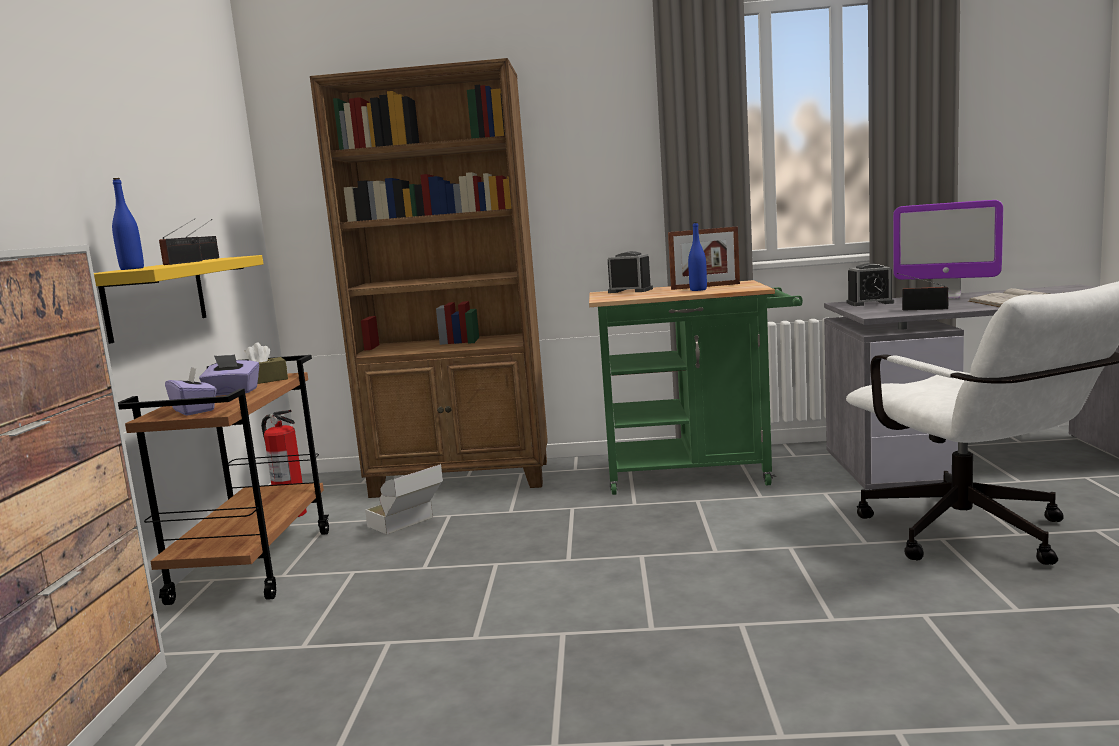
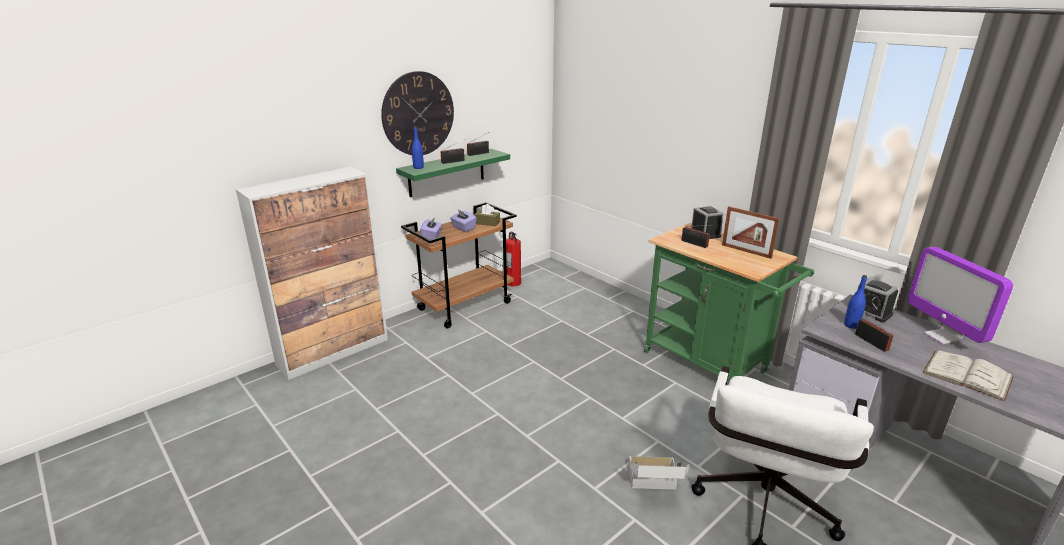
camera: 45 degrees right, 15 degrees up
(100, 164) = (418, 114): none -> wall clock
(156, 297) = (447, 172): yellow shelf -> green shelf
(408, 525) = (539, 317): cardboard box -> cardboard box (653, 487)
(462, 479) = (602, 300): brown bookcase -> none
(647, 294) = (695, 244): none -> radio
(698, 290) = (728, 254): blue bottle -> blue bottle (851, 325)

